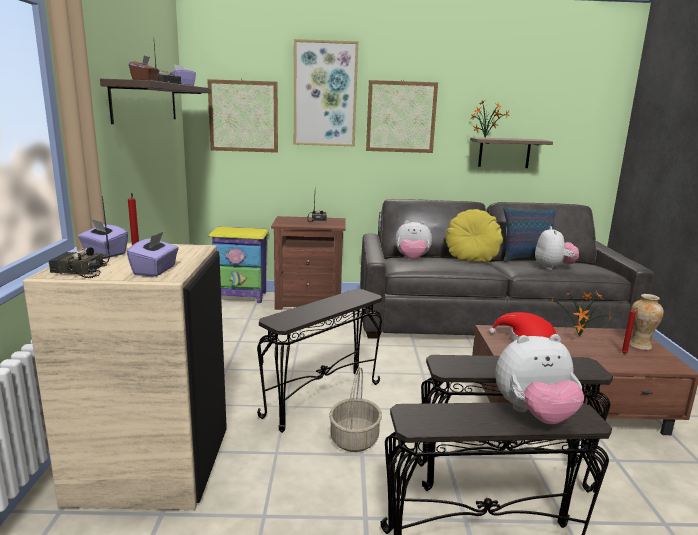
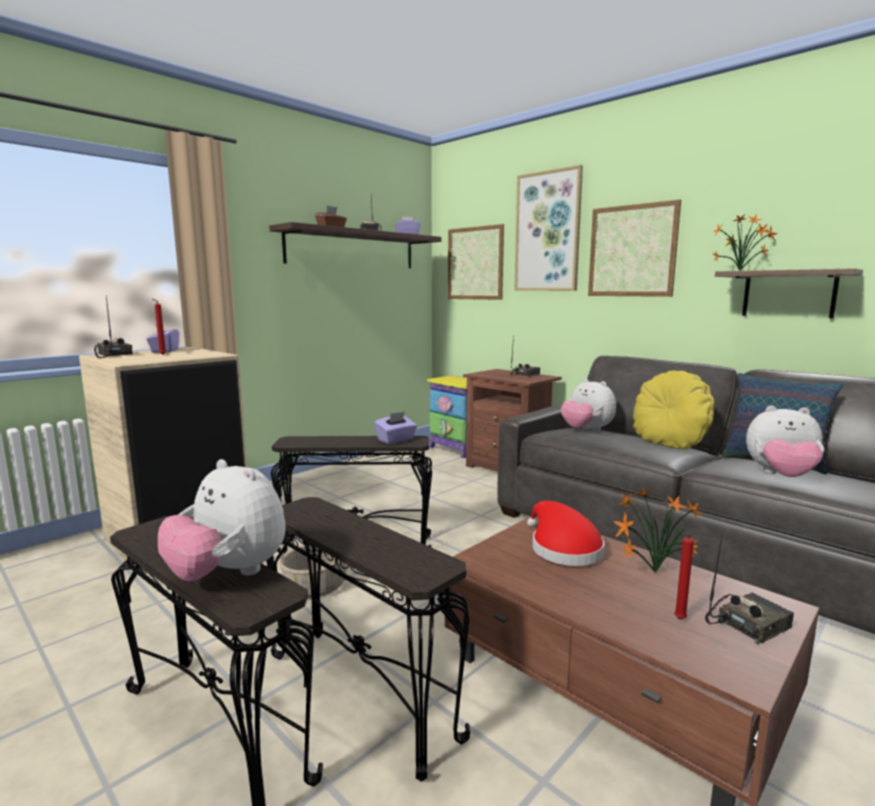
camera: 45 degrees right, 5 degrees down
(155, 270) = (139, 359): purple tissue box -> purple tissue box (396, 440)
(553, 268) = (781, 476): plush toy -> plush toy turned 60 degrees clockwise
(640, 345) = (746, 624): vase -> radio

